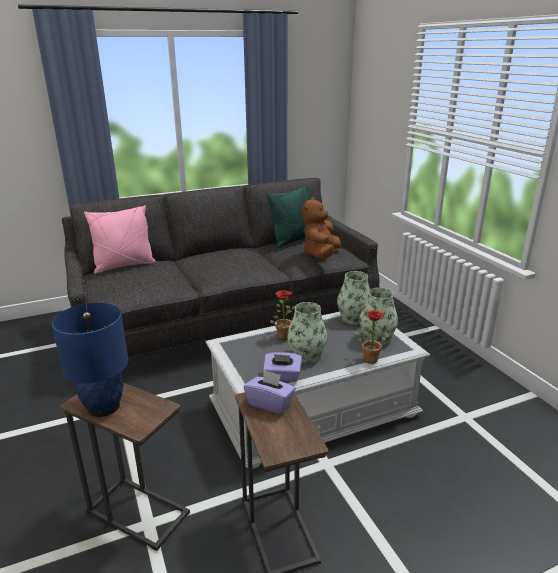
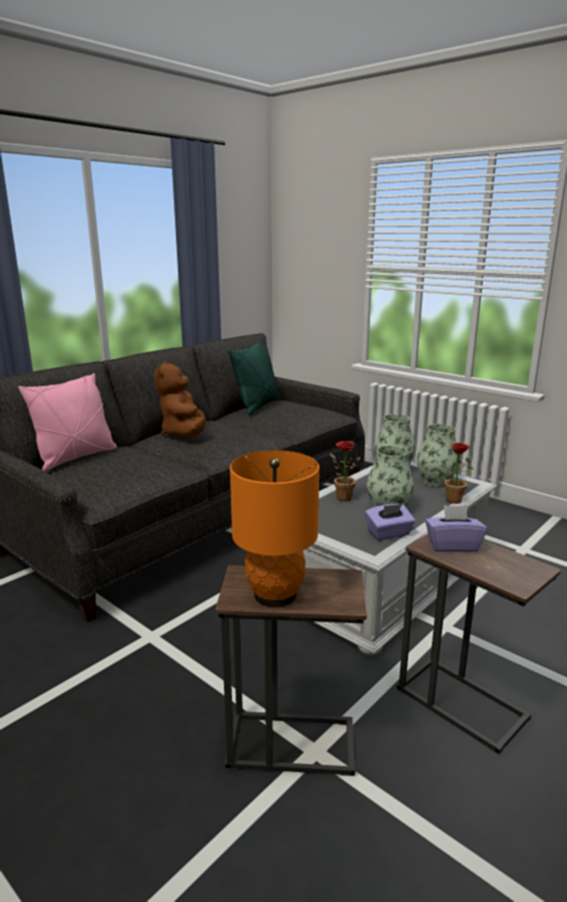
camera: 25 degrees left, 5 degrees down
(103, 407) = (275, 595): blue table lamp -> orange table lamp
(321, 255) = (306, 414): brown plush toy -> brown plush toy (184, 434)

